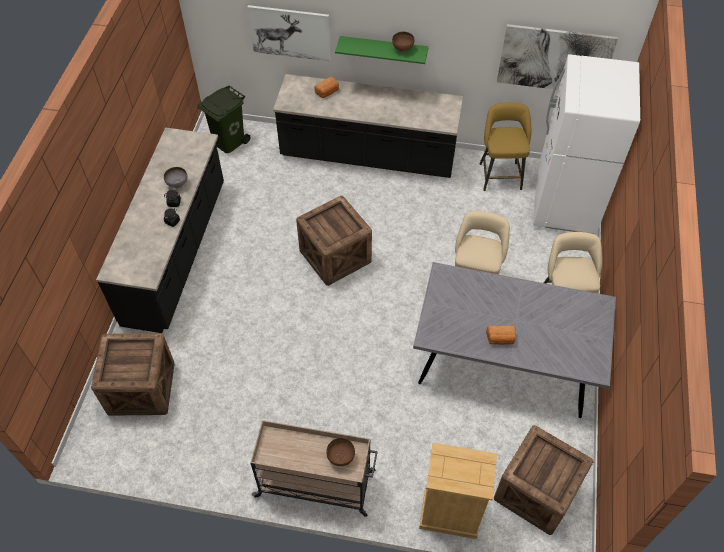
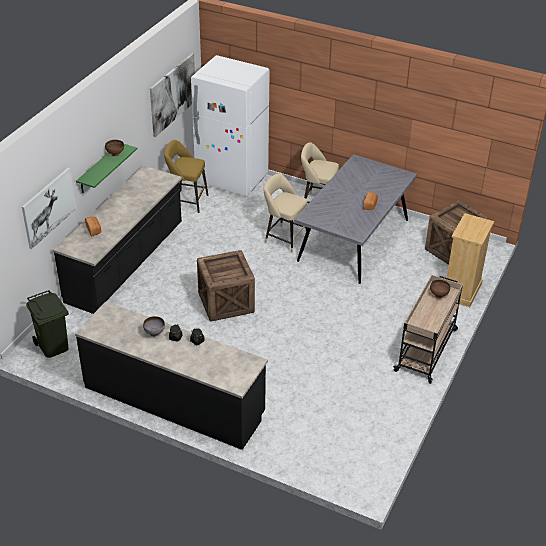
camera: 75 degrees left, 15 degrees down
(141, 387) = (313, 441): crate -> none

